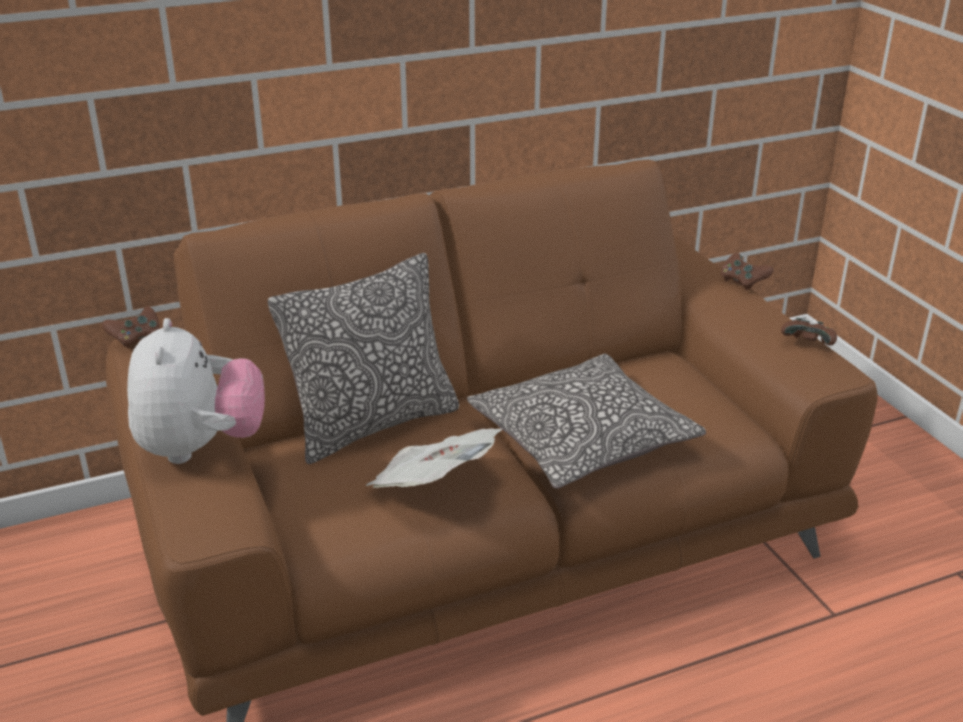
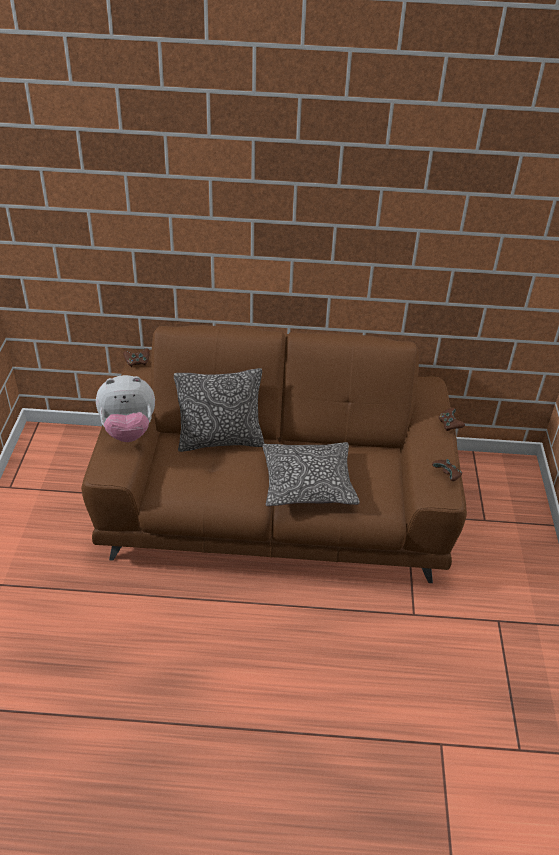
camera: 25 degrees right, 10 degrees up
(201, 447) = (128, 431): plush toy -> plush toy turned 60 degrees clockwise
(433, 486) = (223, 483): newspaper -> none

